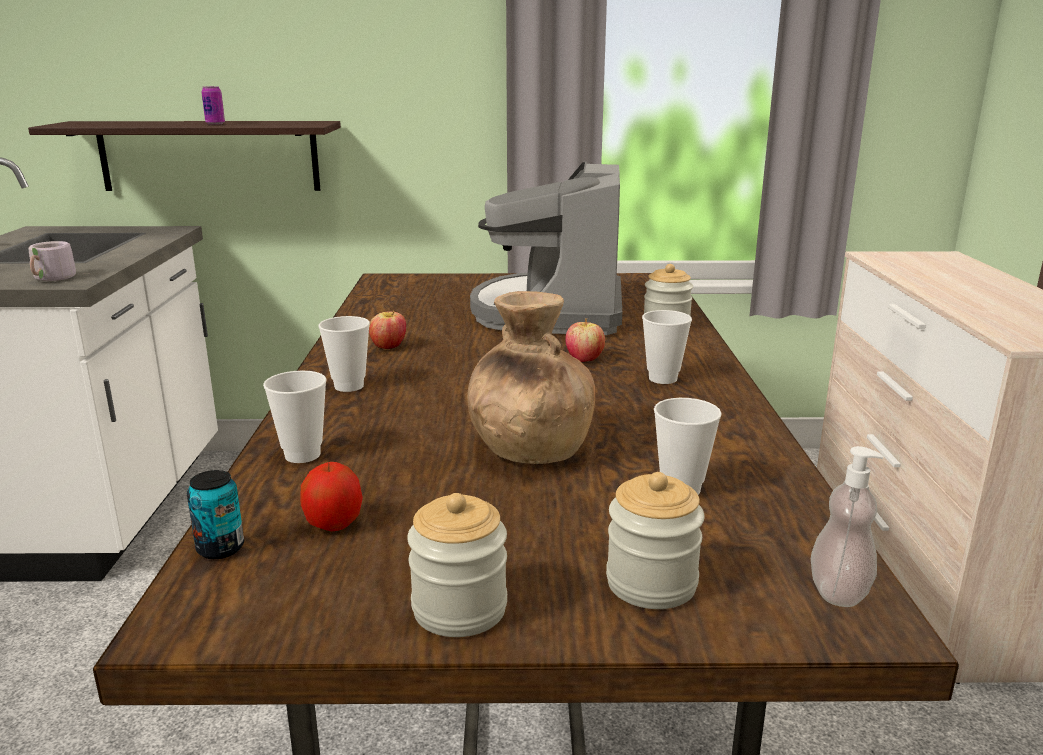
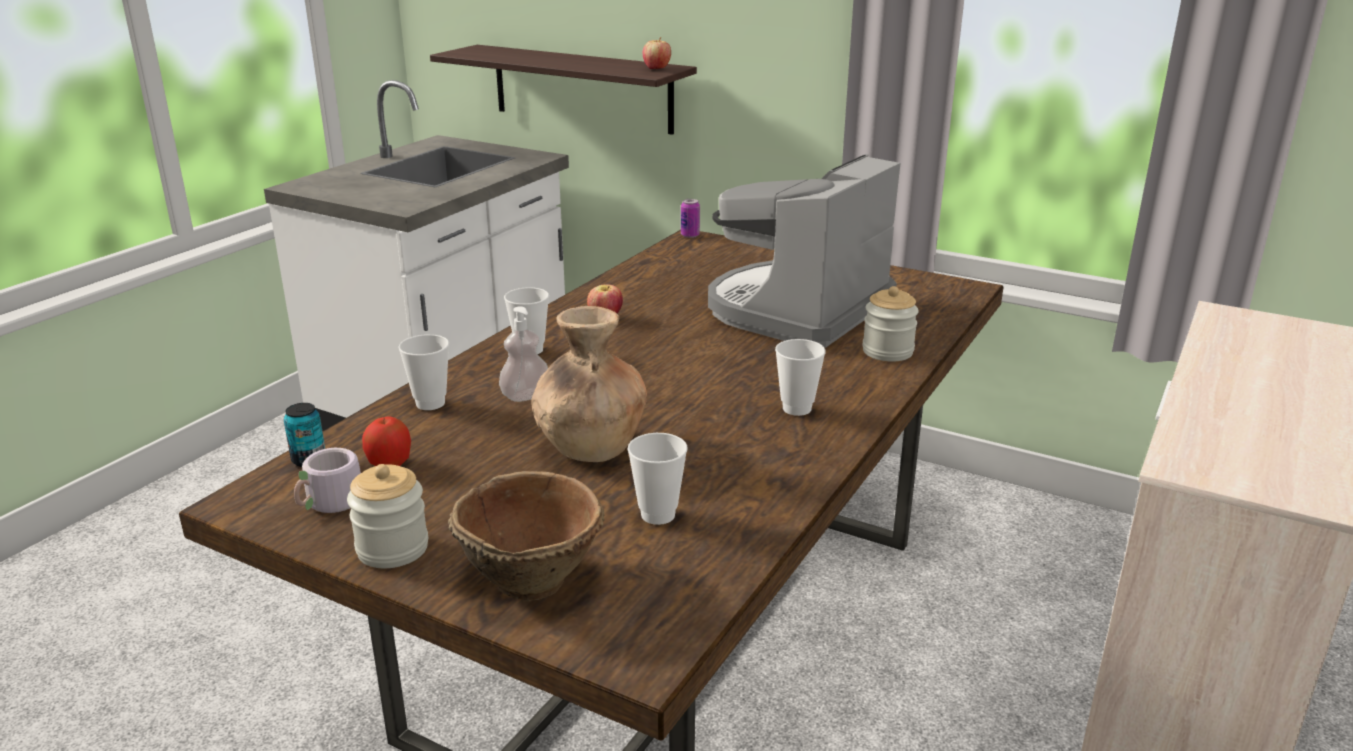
camera: 30 degrees right, 5 degrees up
(54, 279) = (396, 202): grey mug -> grey mug (332, 505)
(215, 124) = (576, 63): can -> can (690, 235)
(584, 359) = (754, 370): apple -> apple (657, 68)
(651, 583) = (531, 577): jar -> brown bowl
(838, 591) = (653, 632): soap dispenser -> soap dispenser (525, 396)

